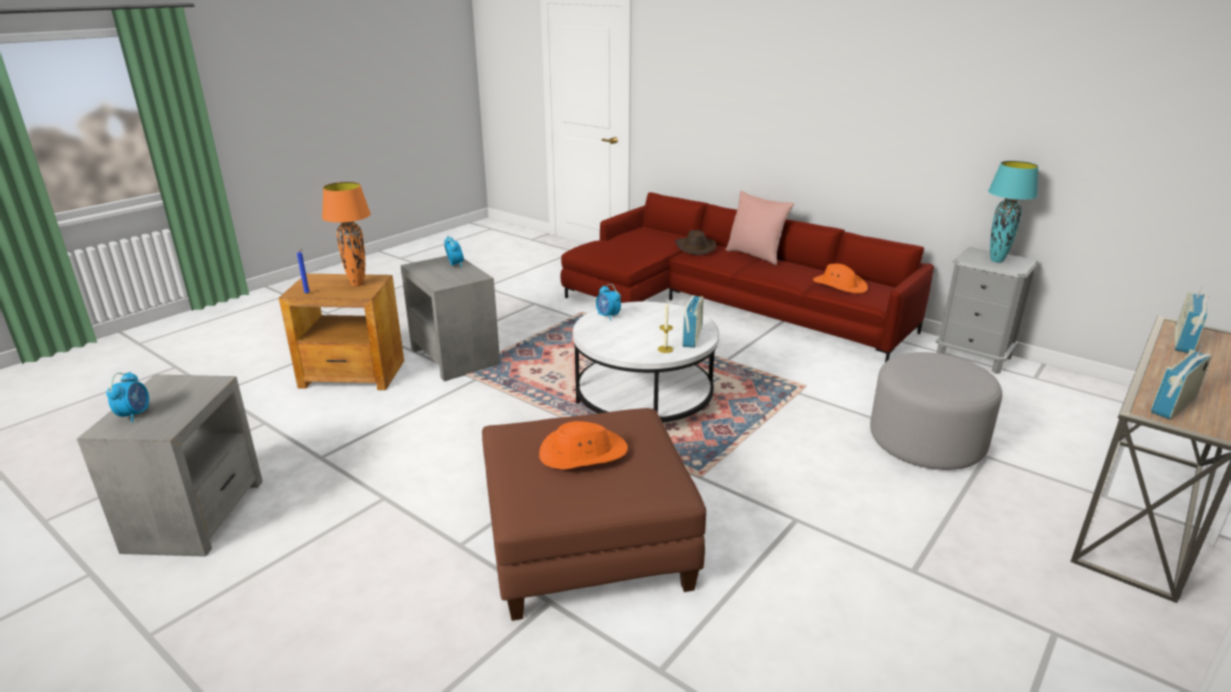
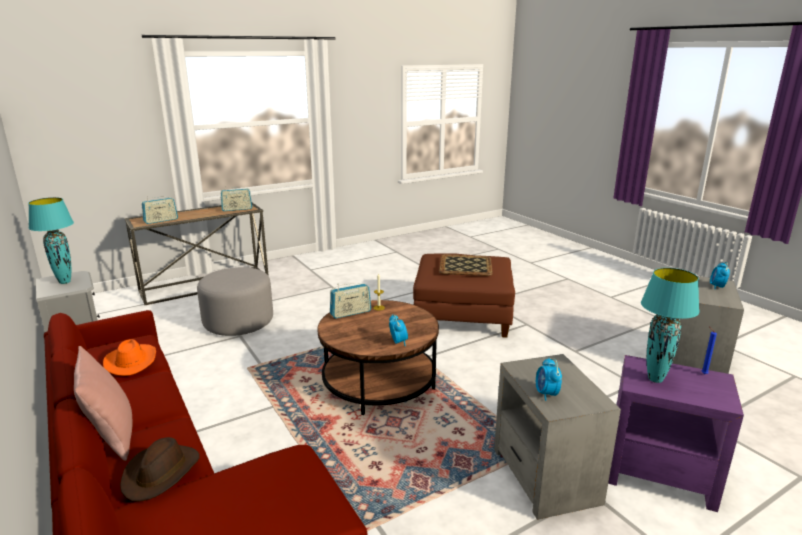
camera: 160 degrees left, 5 degrees down
(353, 374) = (658, 472): brown side table -> purple side table
(357, 284) = (655, 379): orange table lamp -> turquoise table lamp
(582, 453) = (466, 266): orange hat -> tray
(644, 399) = (379, 382): white coffee table -> brown coffee table
(692, 337) = (350, 313): radio -> radio turned 150 degrees counterclockwise

